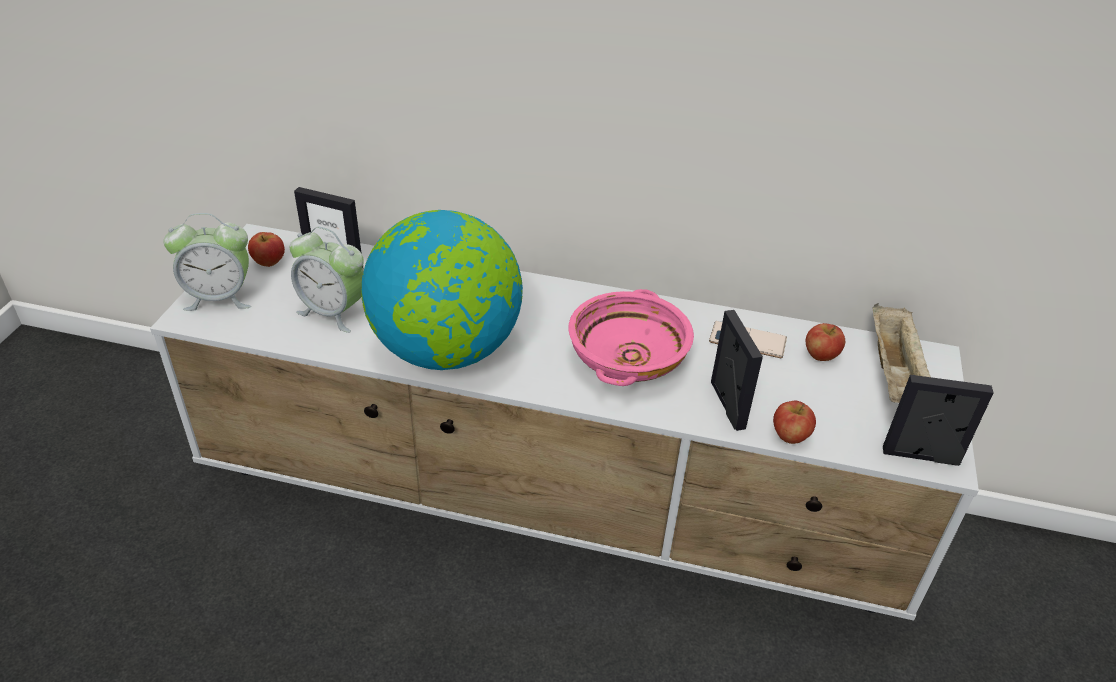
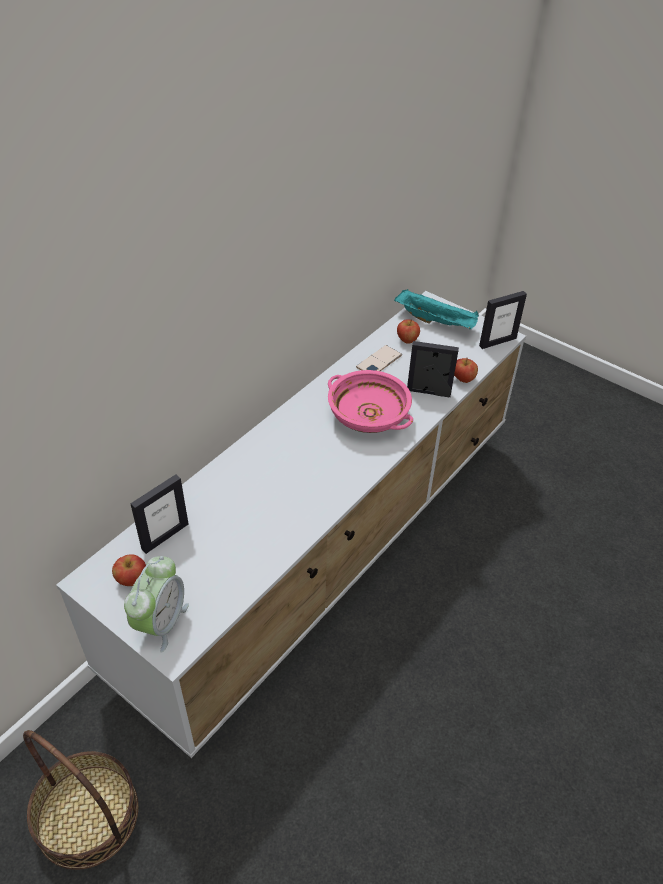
camera: 65 degrees left, 5 degrees up
(148, 434) = (88, 815): none -> basket
(333, 312) = (229, 551): alarm clock -> none
(446, 351) = (312, 499): globe -> none
(895, 375) = (436, 321): beige tray -> turquoise tray
(921, 456) = (497, 342): picture frame -> picture frame turned 150 degrees counterclockwise

